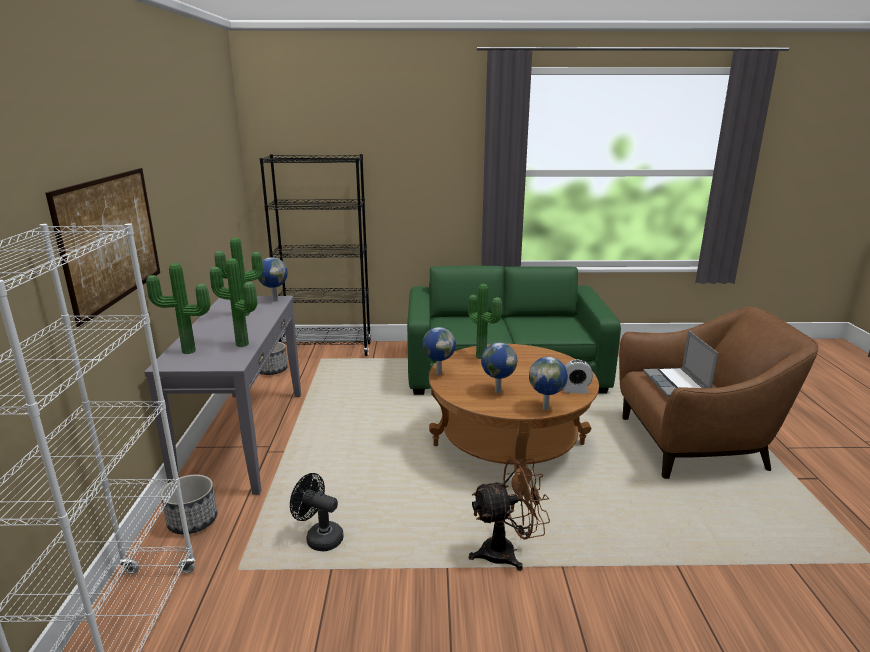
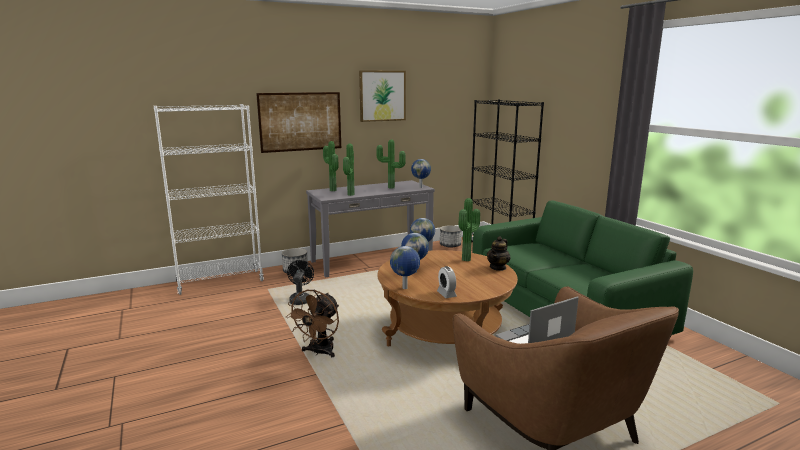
camera: 65 degrees right, 5 degrees down
(177, 166) = (382, 96): none -> picture
(507, 552) = (319, 352): brown fan -> brown fan turned 60 degrees clockwise
(517, 349) = (498, 267): none -> teapot

